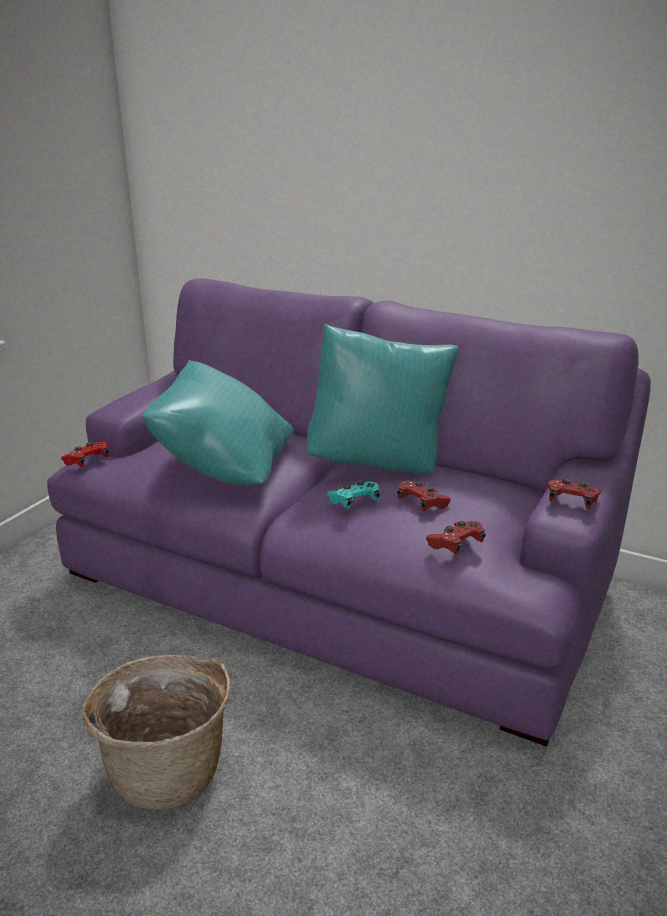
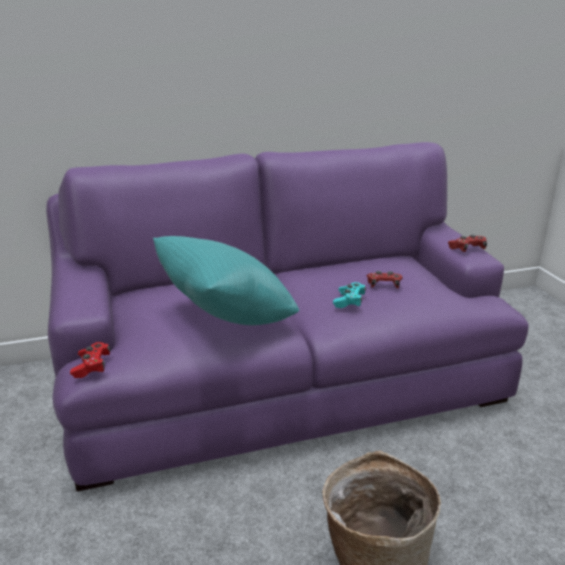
camera: 45 degrees left, 0 degrees up
(378, 463) = (315, 274): turquoise pillow -> none
(455, 544) = (441, 299): red game controller -> none

